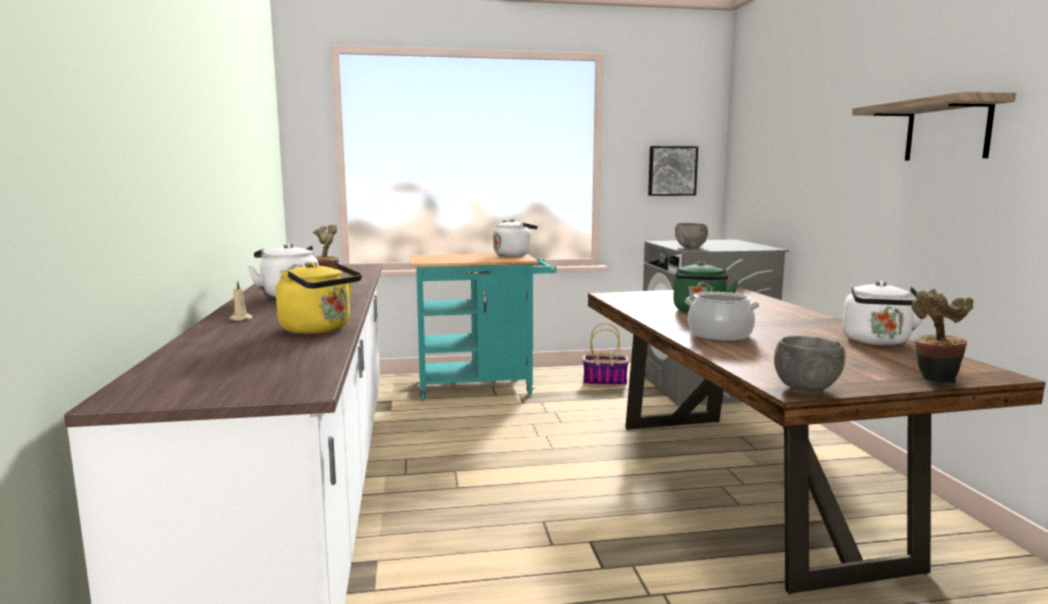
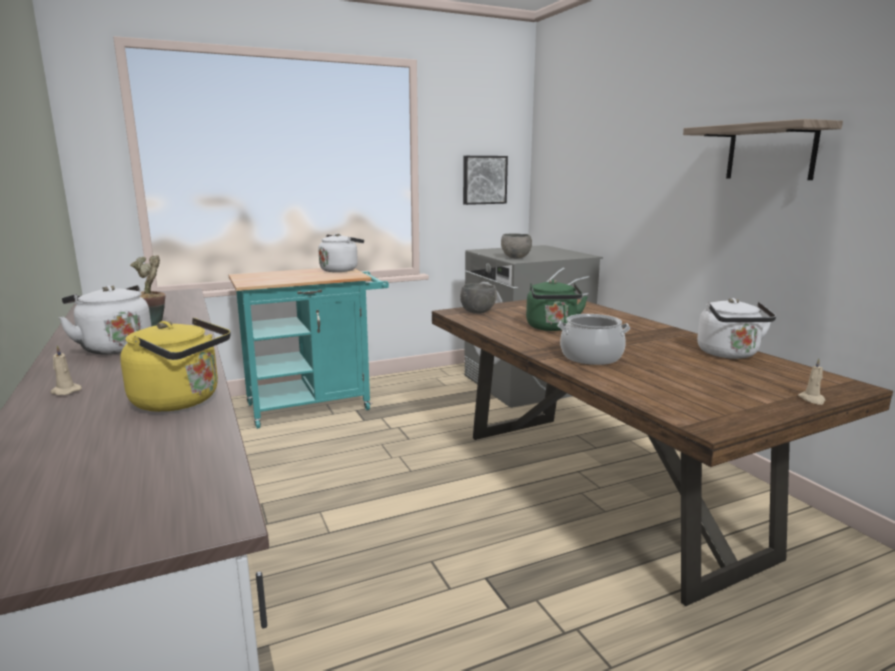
camera: 15 degrees left, 5 degrees up
(605, 382) = (435, 388): basket -> none
(805, 388) = (717, 422): grey bowl -> grey bowl (477, 312)
(934, 381) = (812, 399): potted plant -> beige candle

